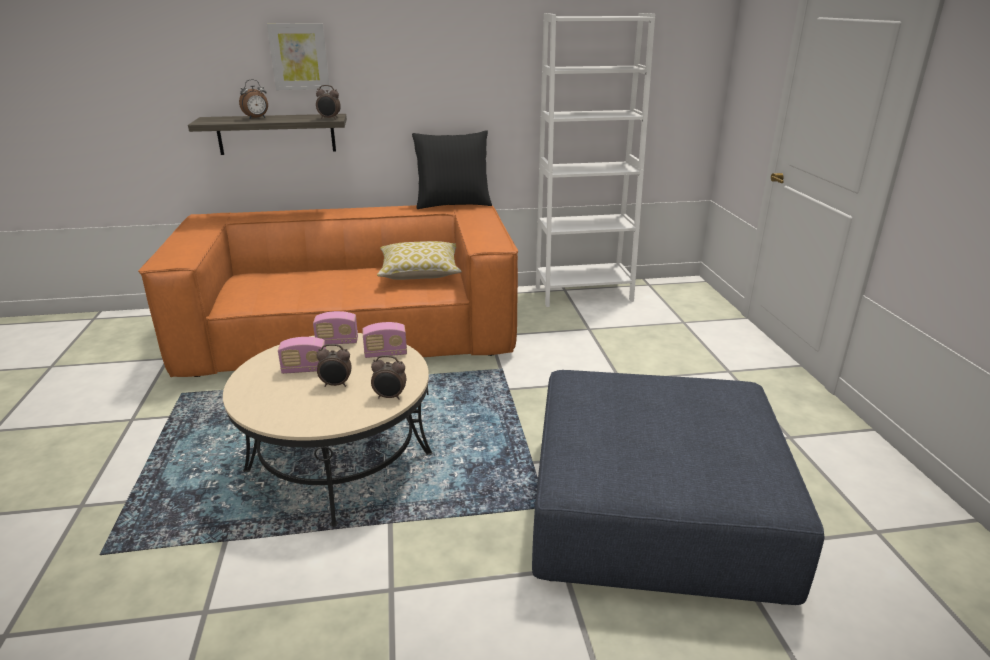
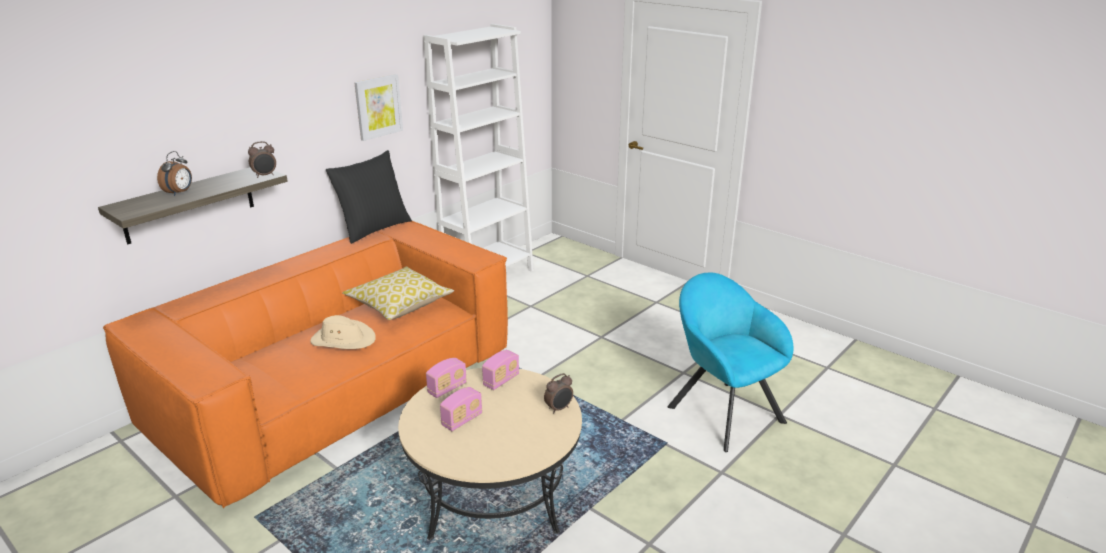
camera: 40 degrees left, 0 degrees up
(299, 57) = (207, 115): picture -> picture (378, 107)
(336, 385) = (506, 419): alarm clock -> none
(340, 282) = (343, 339): none -> beige hat
(654, 508) = (721, 411): blue ottoman -> turquoise armchair

